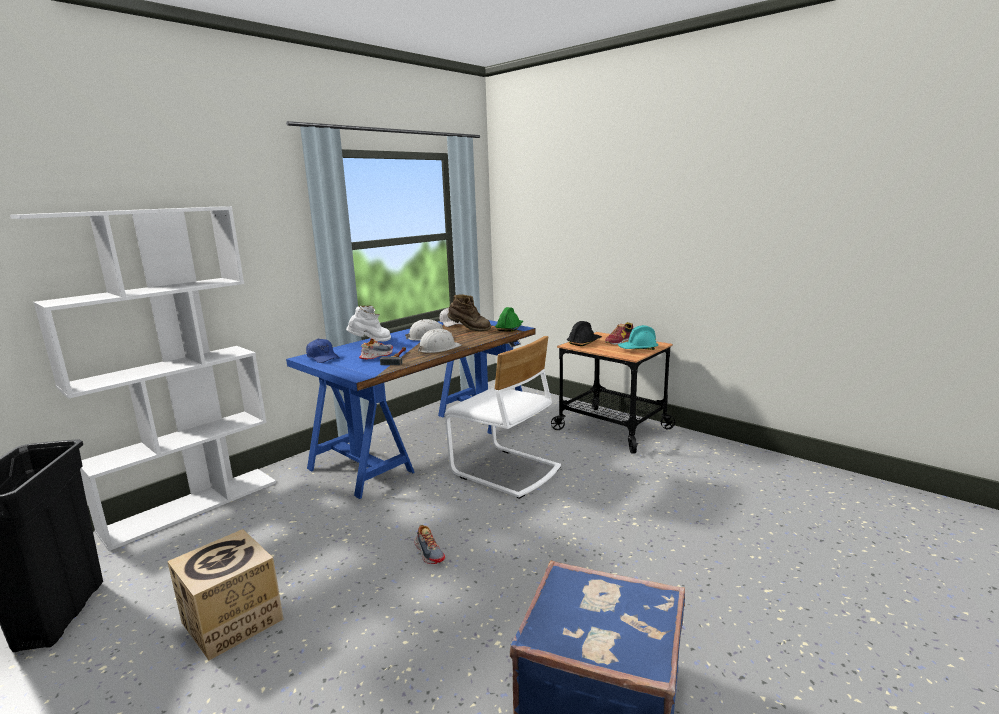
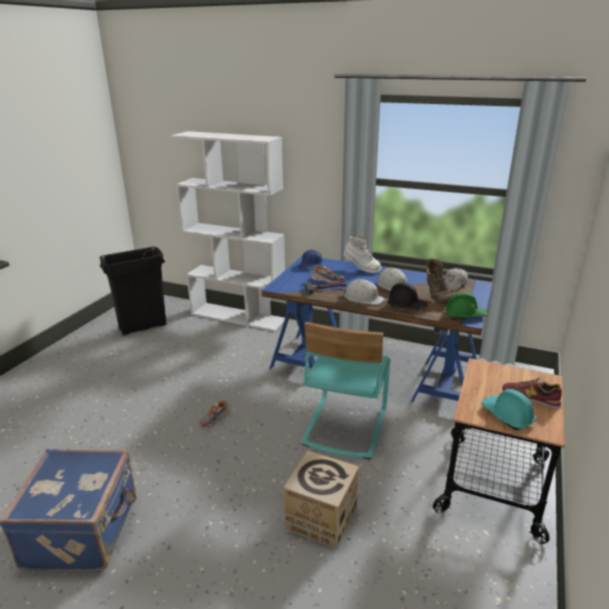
camera: 70 degrees right, 10 degrees up
(232, 621) = (142, 372): cardboard box -> cardboard box (321, 518)
(505, 471) = (344, 426): white chair -> turquoise chair
(584, 342) = (499, 373): black hard hat -> black hard hat (406, 306)

